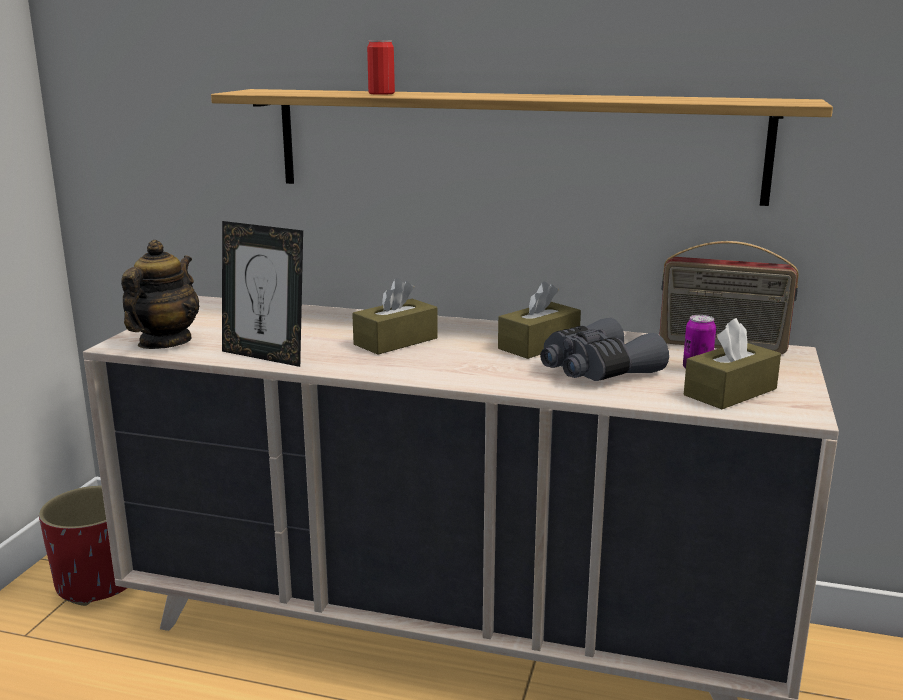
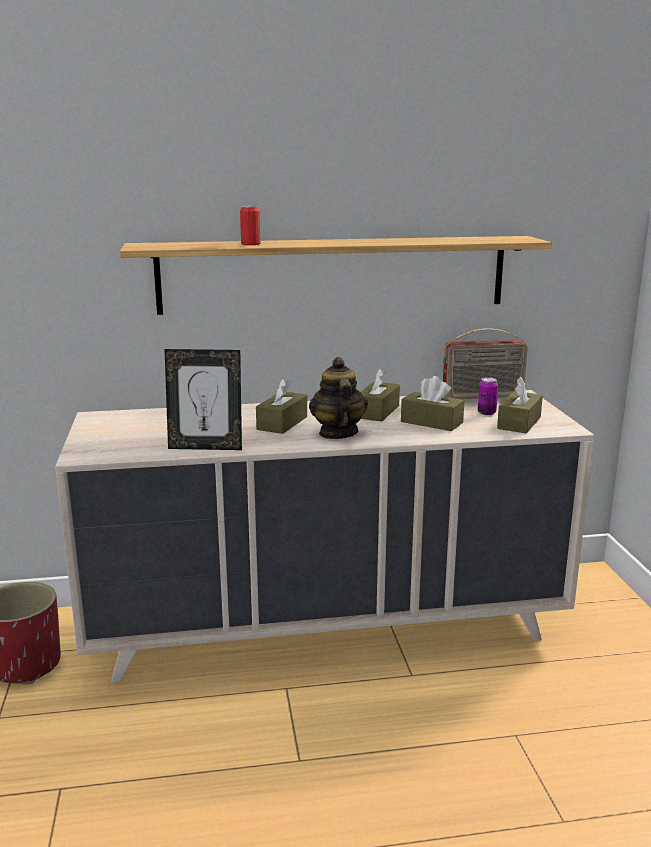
camera: 25 degrees left, 0 degrees up
(164, 342) = (113, 449): teapot -> teapot (337, 433)
(596, 370) = (431, 422): grey binoculars -> brown tissue box

